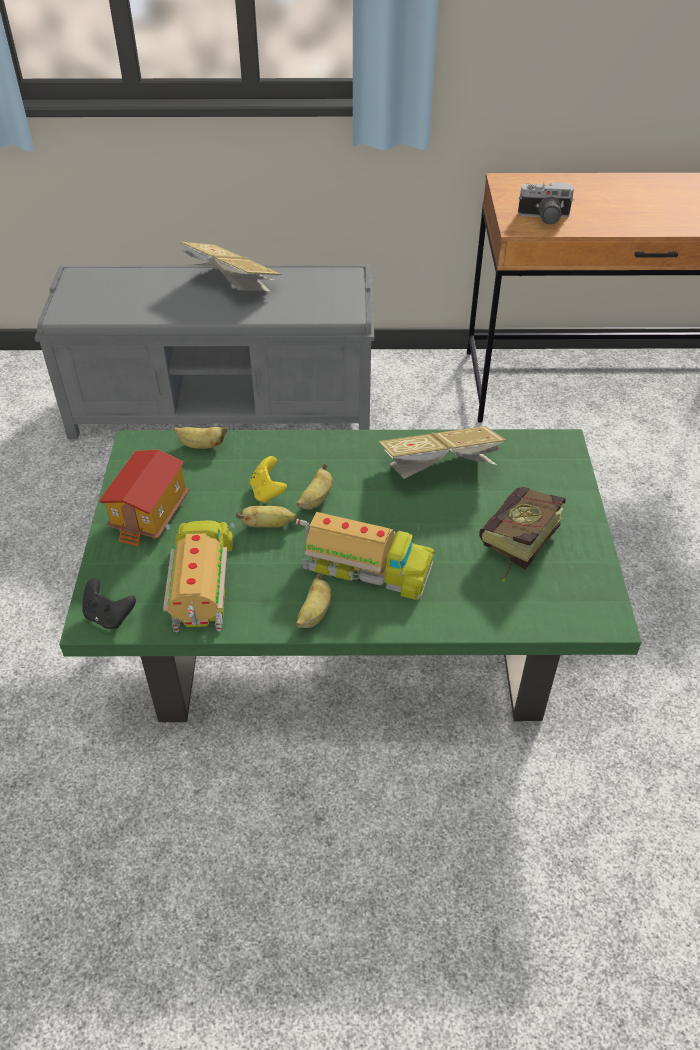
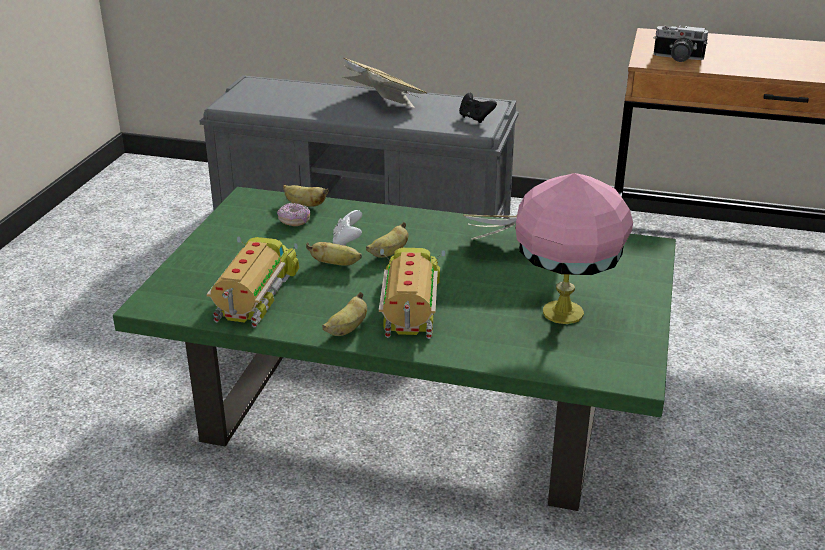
camera: 15 degrees right, 15 degrees down
(109, 616) = (164, 303): black game controller -> black game controller (475, 119)
(151, 514) = (236, 243): toy house -> none
(200, 472) = (294, 221): none -> donut
(268, 492) = (347, 242): yellow game controller -> white game controller
(366, 568) = (412, 305): toy truck -> toy truck turned 120 degrees counterclockwise
(514, 547) = (565, 312): book -> pink table lamp

